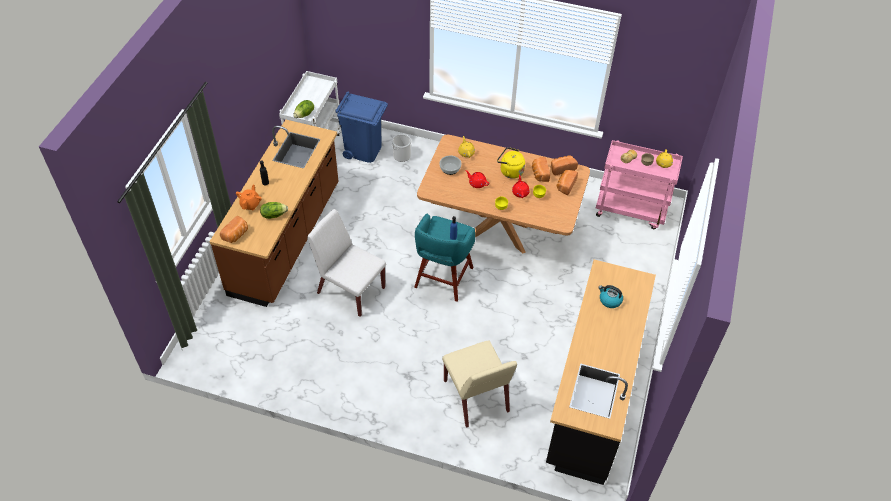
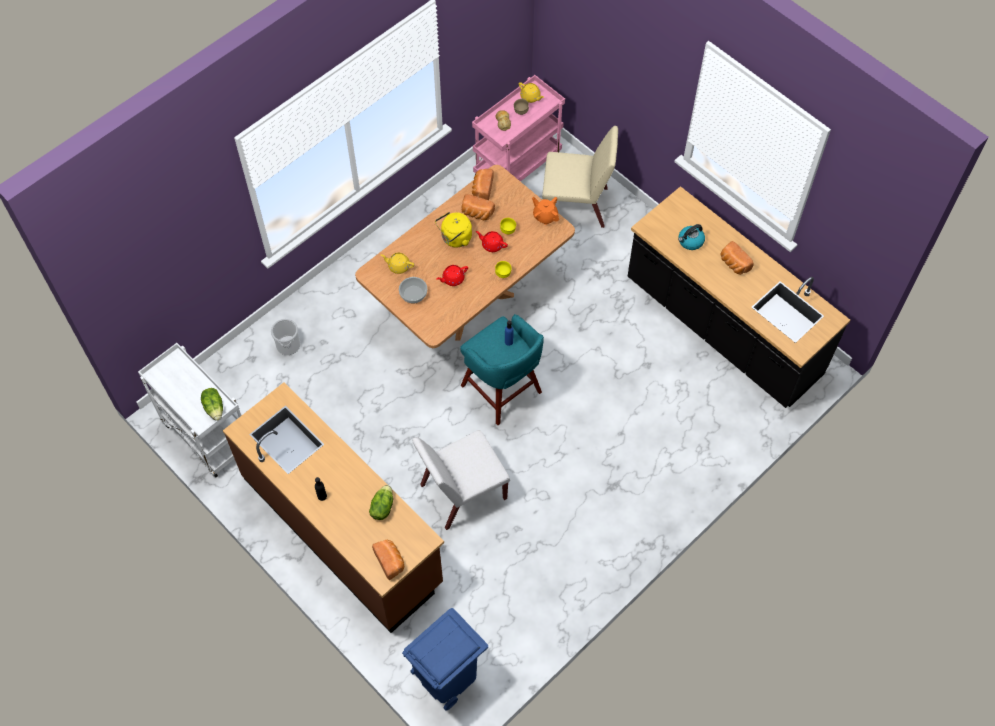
camera: 60 degrees left, 10 degrees up
(250, 204) = (349, 527): orange teapot -> orange teapot (545, 216)
(364, 150) = (250, 381): blue trash can -> blue trash can (446, 675)
(476, 397) = (672, 433): beige chair -> beige chair (576, 205)
(565, 185) = (508, 199): bread -> bread (733, 264)

